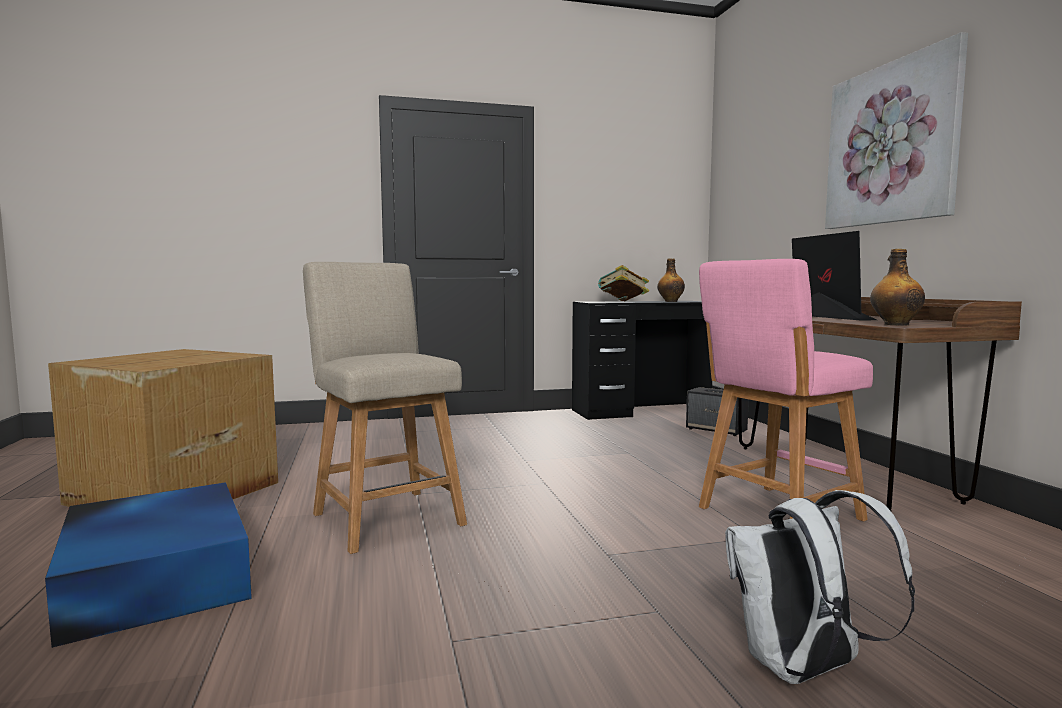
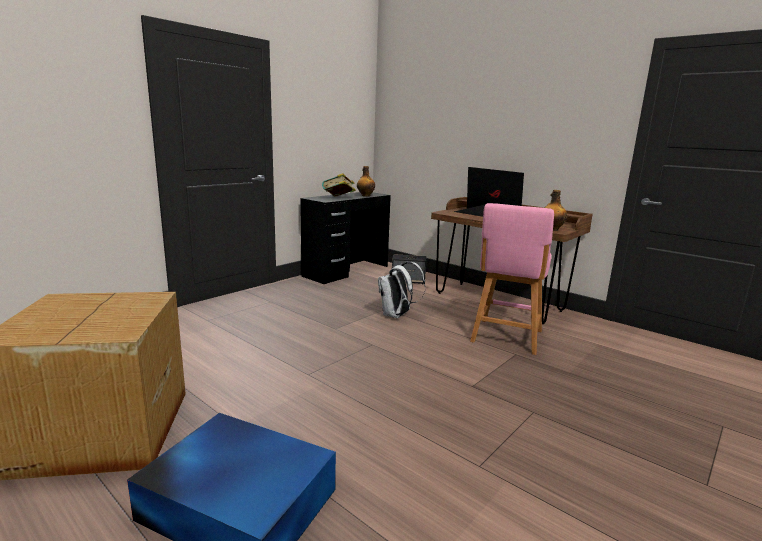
camera: 35 degrees left, 10 degrees up
(385, 516) = (317, 399): beige chair -> none
(803, 671) = (611, 420): white backpack -> white backpack (397, 315)
(890, 144) = (521, 115): picture -> none

